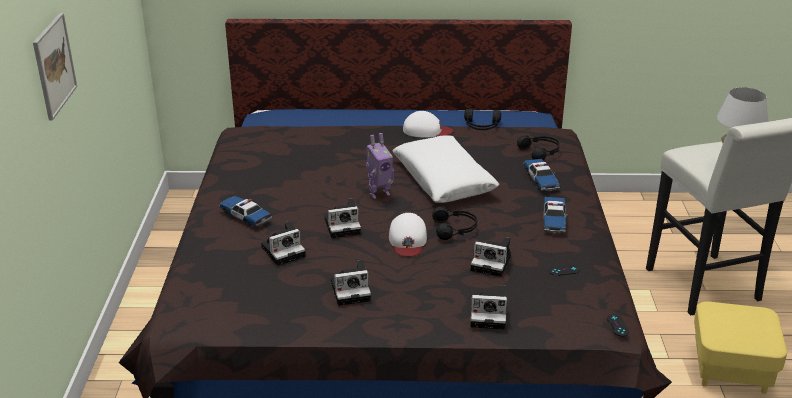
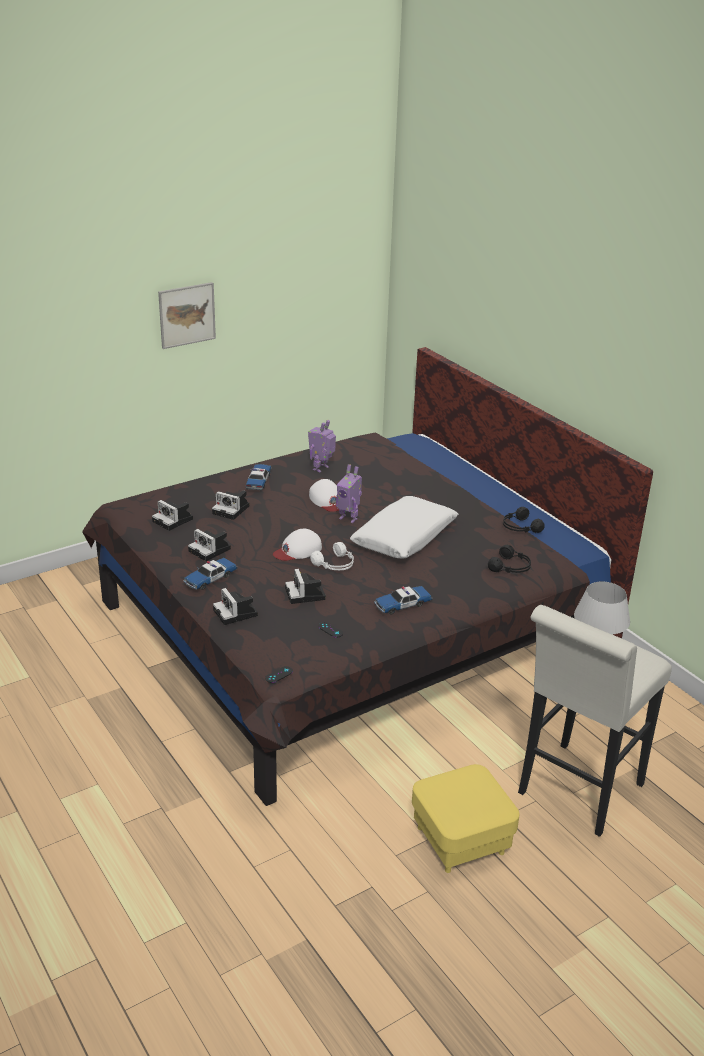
camera: 55 degrees right, 0 degrees up
(266, 175) = (321, 468): none -> toy robot
(344, 226) = (288, 520): camera -> camera (174, 520)
(426, 130) = (474, 505): white cap -> white cap (327, 500)
(455, 229) = (335, 565): black headphones -> white headphones
(541, 180) = (462, 581): toy car -> toy car (210, 578)

